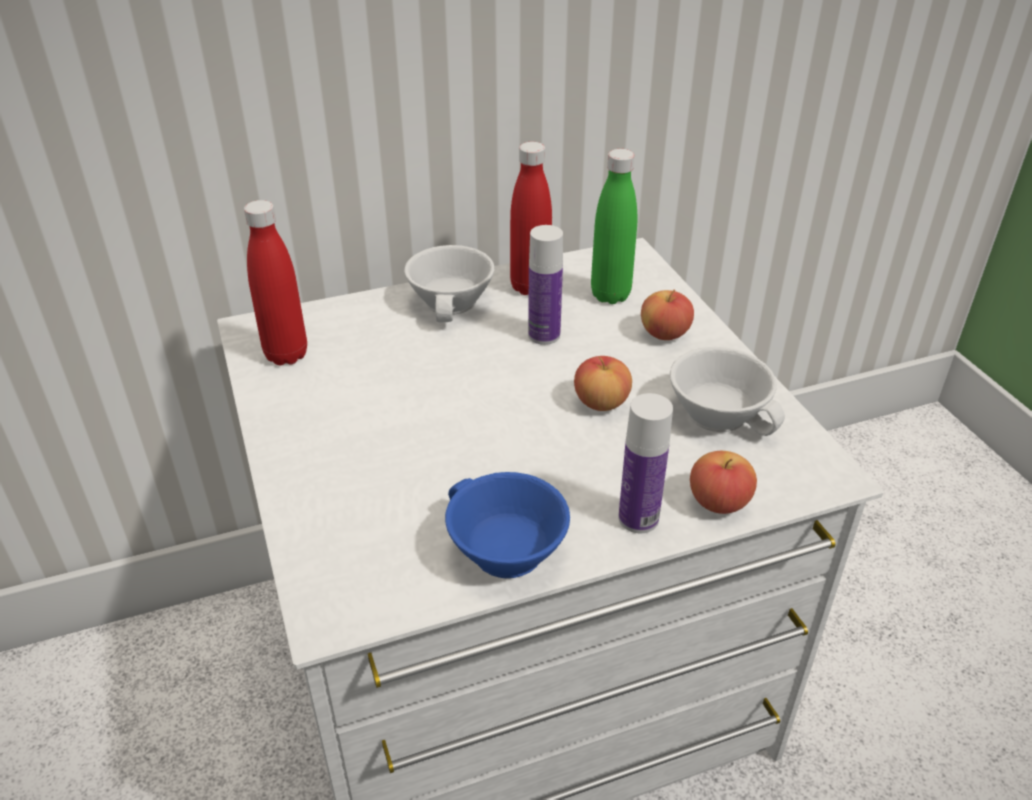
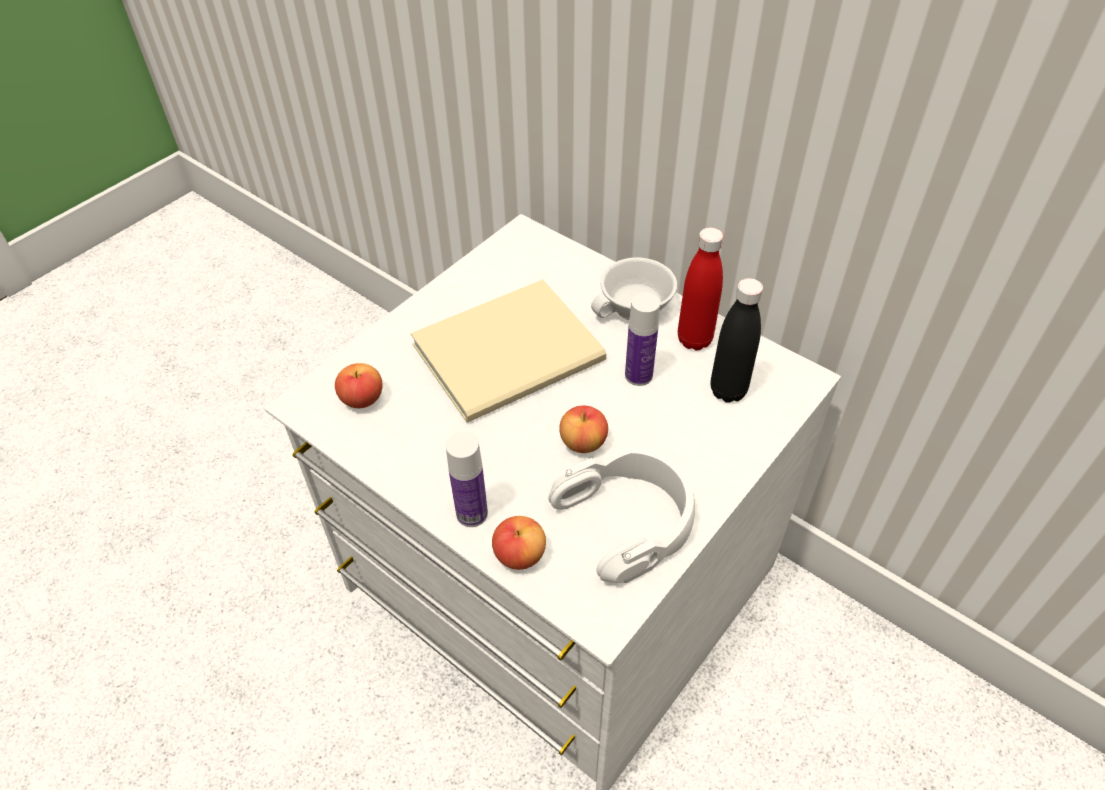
camera: 60 degrees right, 10 degrees up
(286, 355) = (508, 263): red bottle -> none
(432, 402) = (514, 354): none -> beige book
(501, 551) = (396, 454): blue cup -> none
(610, 295) = (728, 391): green bottle -> black bottle
(664, 333) = (704, 445): apple -> apple (362, 399)
(722, 412) = (628, 520): white cup -> white headphones

